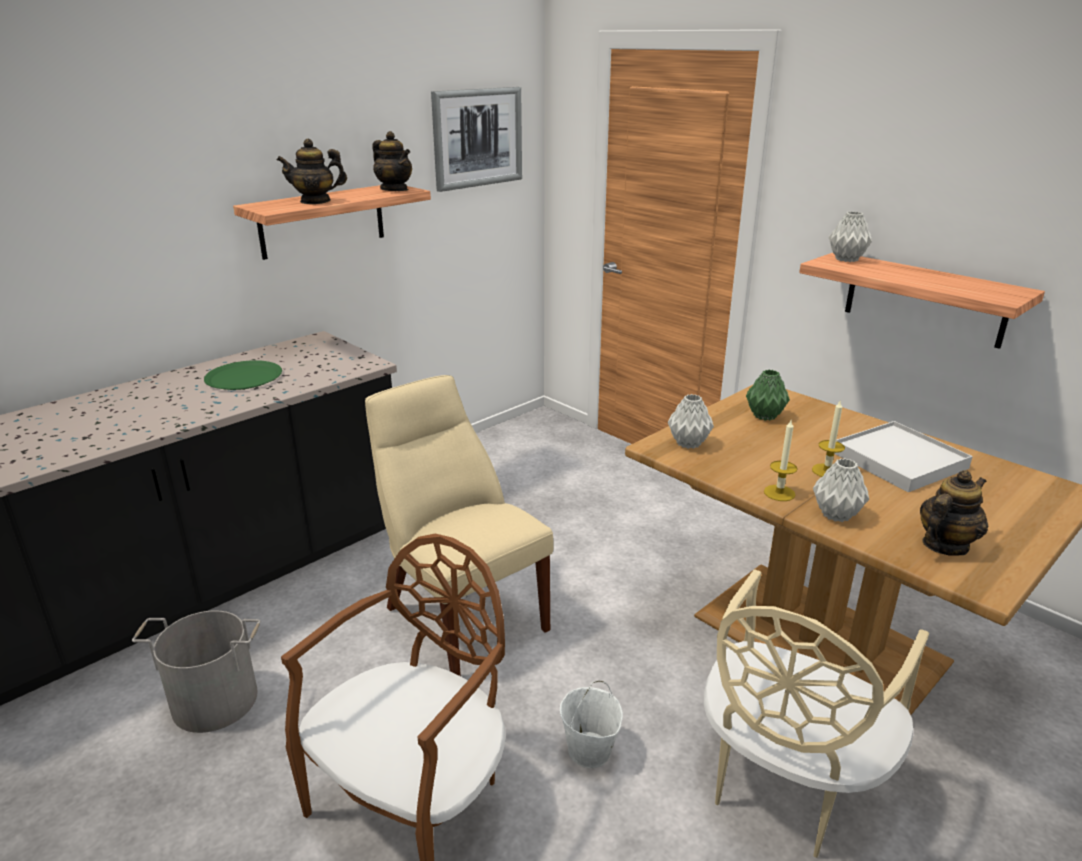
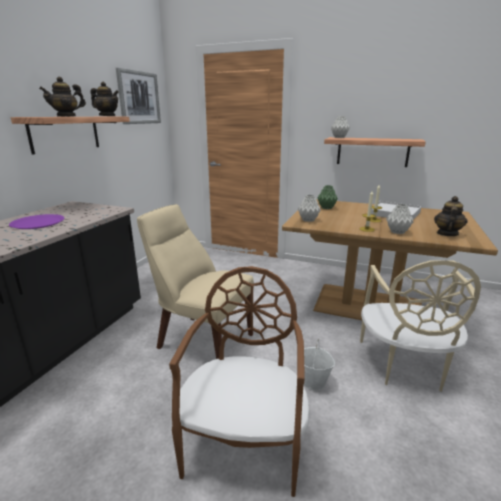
camera: 25 degrees left, 5 degrees down
(215, 699) = (71, 432): grey bucket -> none
(244, 377) = (38, 223): green plate -> purple plate

